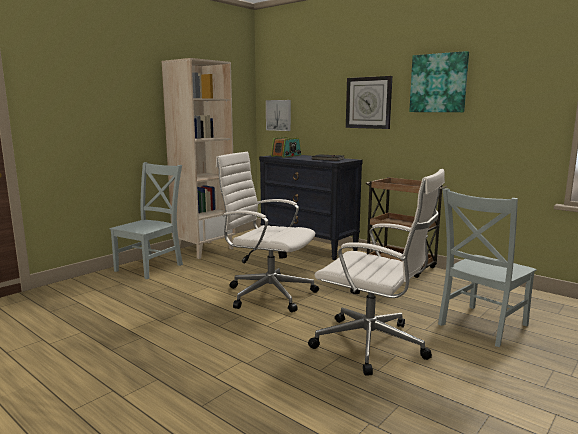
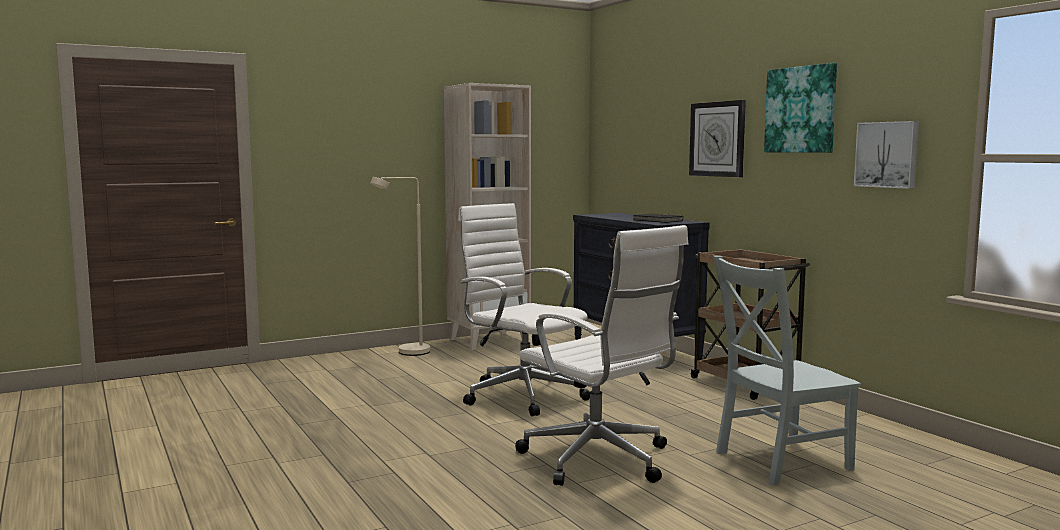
camera: 20 degrees right, 5 degrees down
(151, 267) = (406, 353): grey chair -> beige floor lamp
(279, 115) = (614, 157): picture -> picture (887, 154)
(286, 156) = (611, 215): radio -> none

